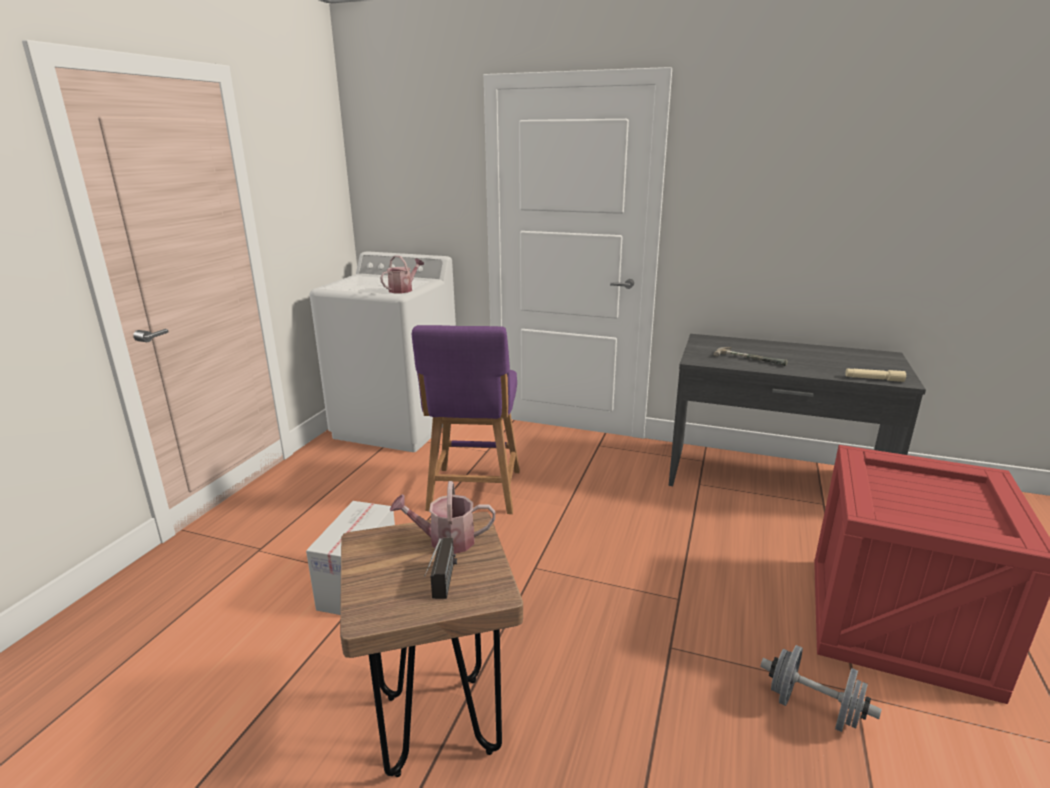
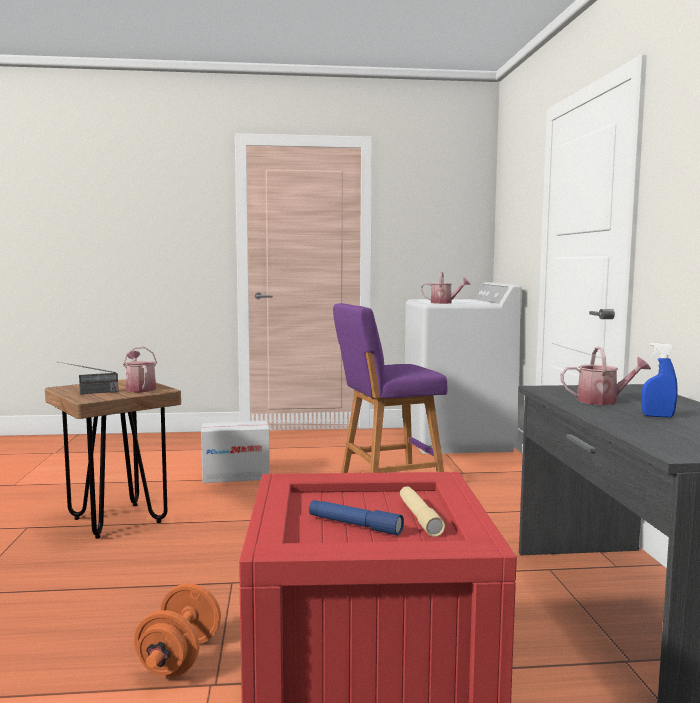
camera: 65 degrees right, 15 degrees down
(750, 358) = (602, 401): hammer -> watering can
(803, 359) = (657, 416): none -> blue spray bottle
(813, 709) = (180, 658): grey dumbbell -> orange dumbbell
(874, 379) = (649, 441): beige flashlight -> beige flashlight (419, 517)
(948, 507) = (354, 525): none -> blue flashlight

